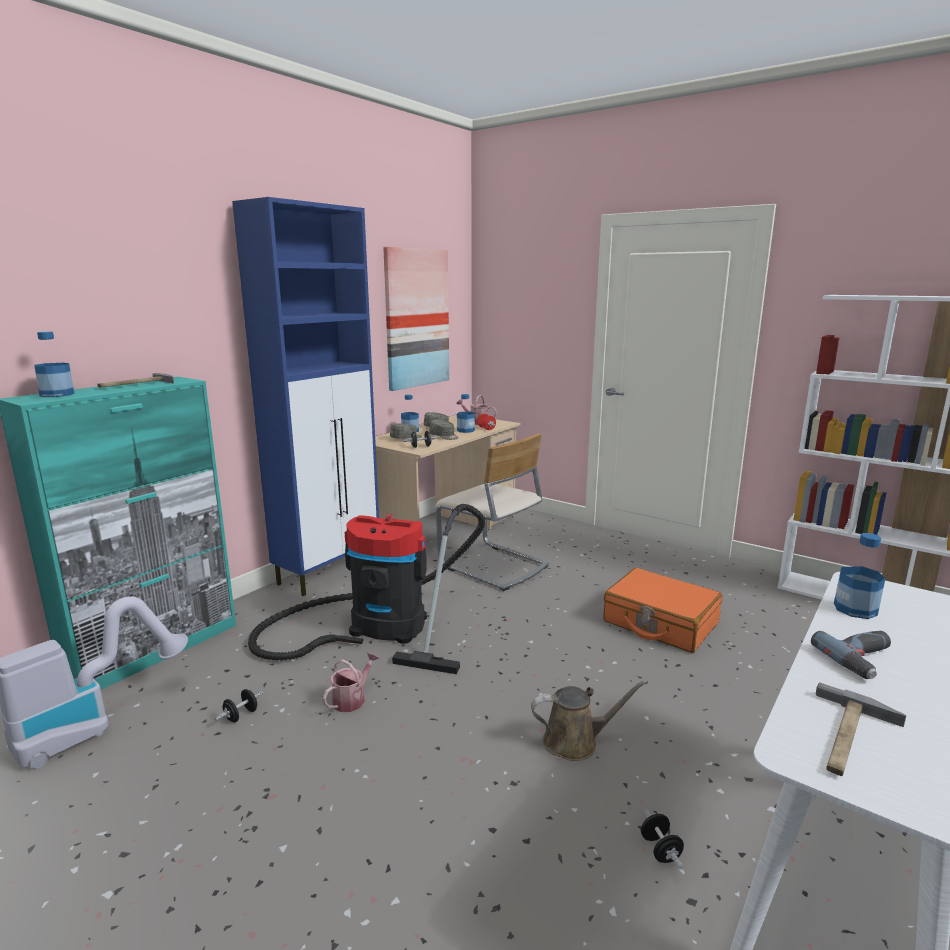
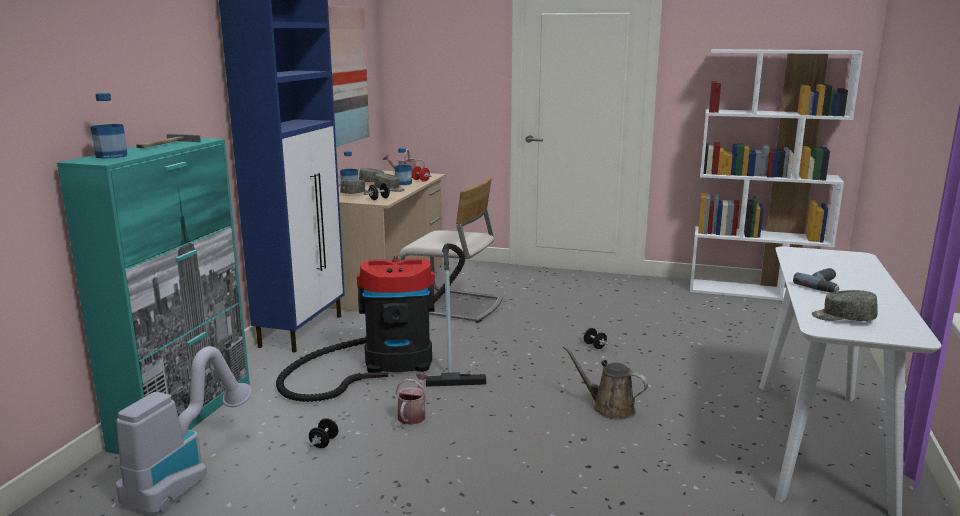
camera: 20 degrees left, 0 degrees up
(575, 741) = (609, 408): brown watering can -> brown watering can turned 120 degrees counterclockwise
(660, 623) = (619, 326): orange suitcase -> none
(660, 850) = (704, 452): black dumbbell -> black dumbbell (594, 346)
(849, 738) = (843, 318): hammer -> grey cap
(855, 609) = (802, 263): bottle -> none

